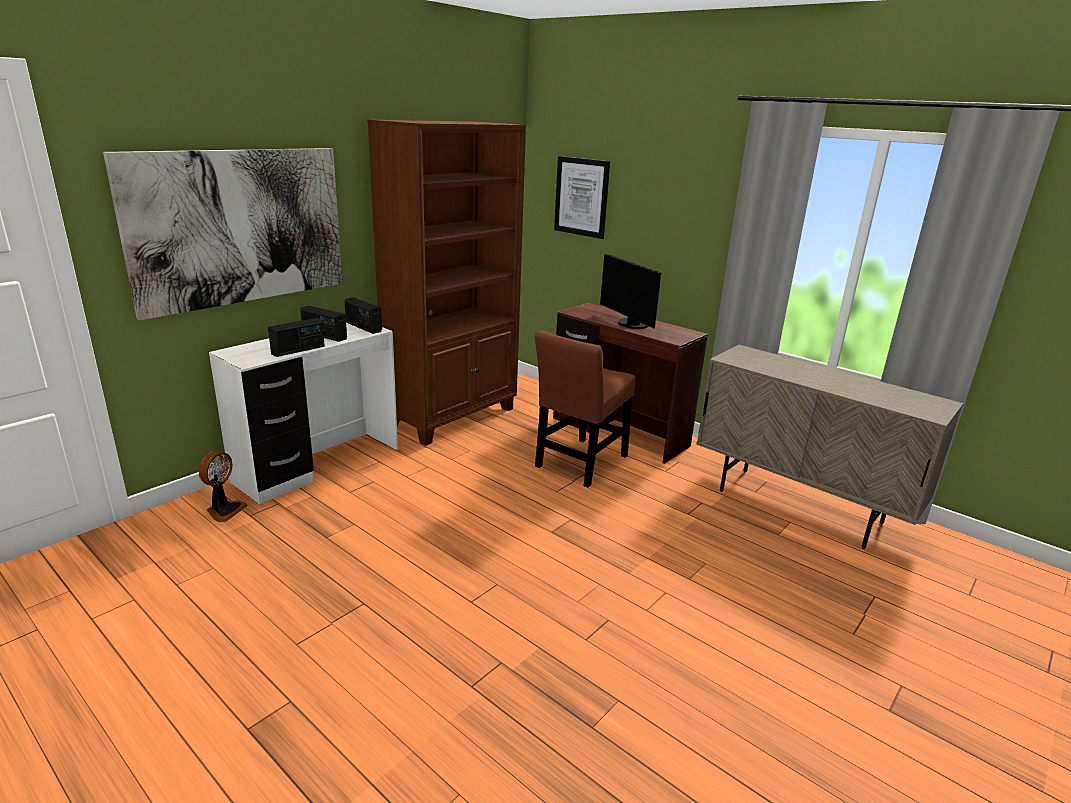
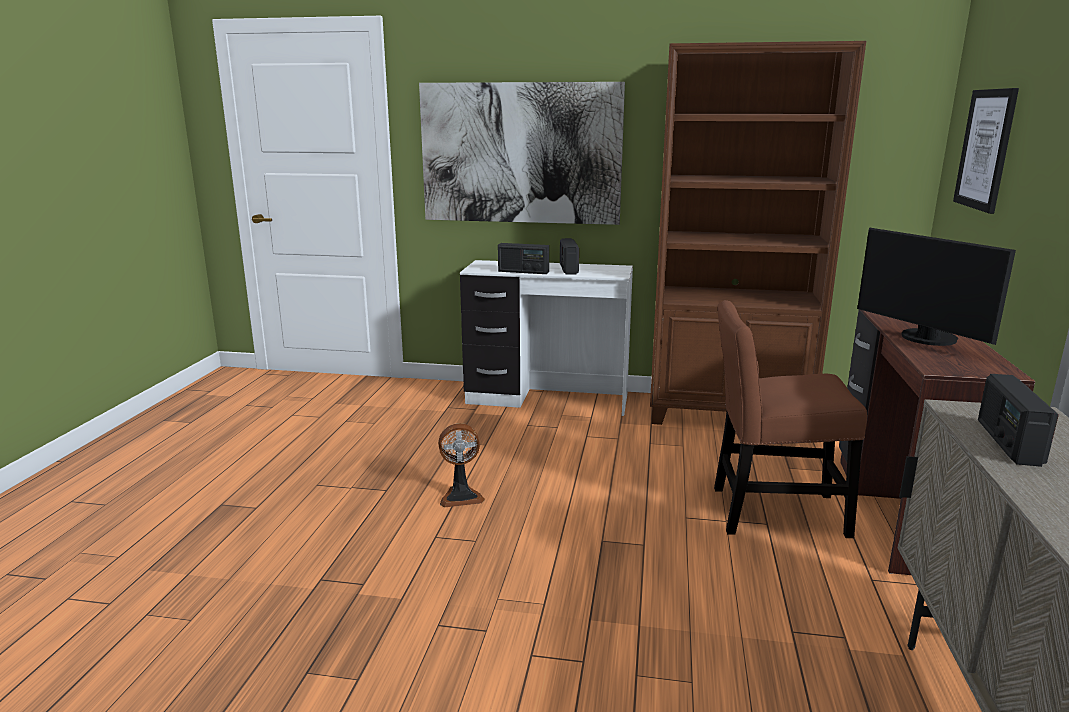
camera: 60 degrees right, 5 degrees down
(224, 510) = (442, 397): fan -> fan (461, 496)
(363, 327) = (614, 271): radio -> radio (1008, 443)
(631, 324) = (925, 339): monitor -> monitor turned 60 degrees counterclockwise

